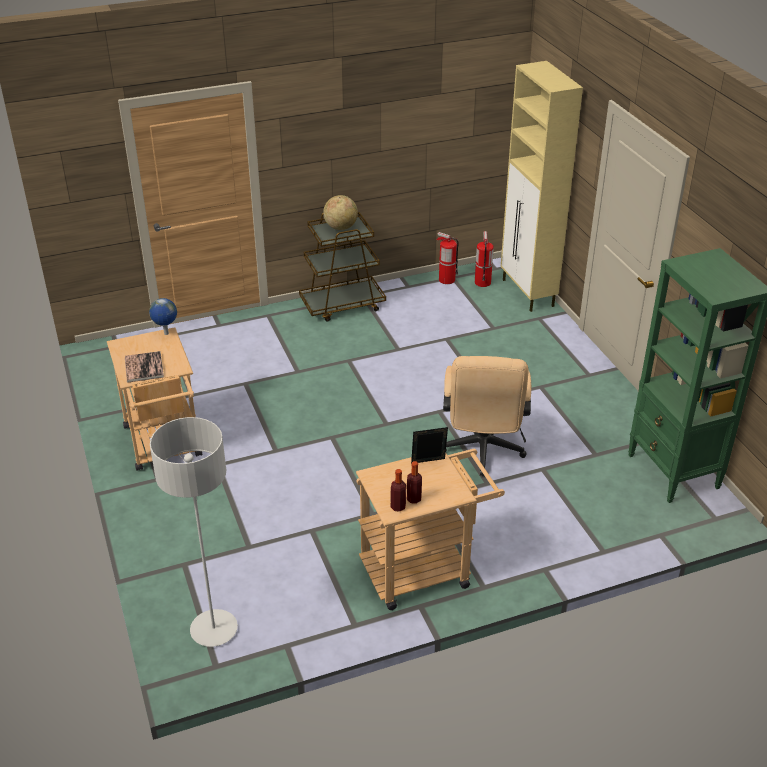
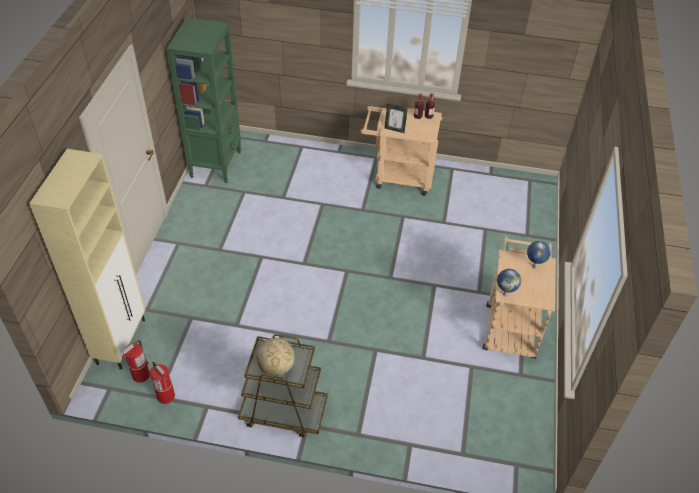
camera: 150 degrees left, 10 degrees up
(144, 367) = (533, 267): book -> globe
(214, 629) = (524, 195): grey floor lamp -> none
(482, 451) = (305, 223): beige office chair -> none

